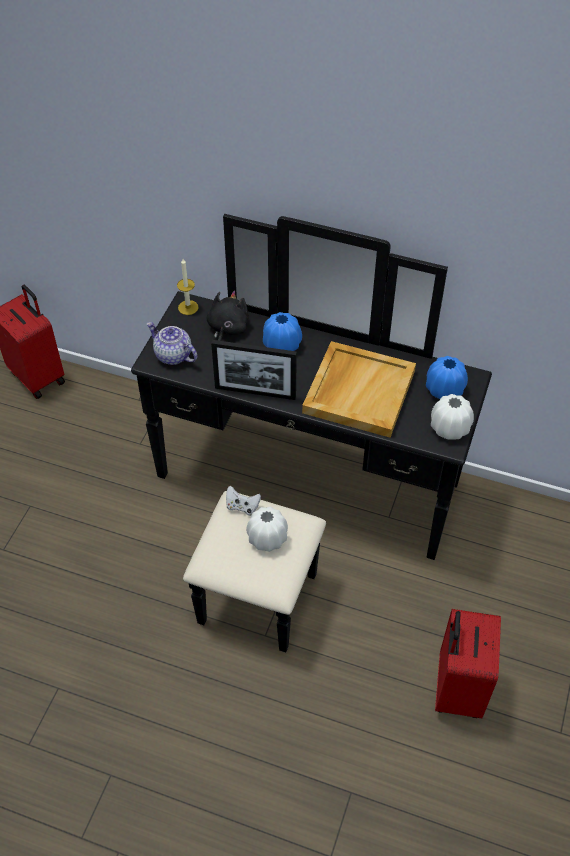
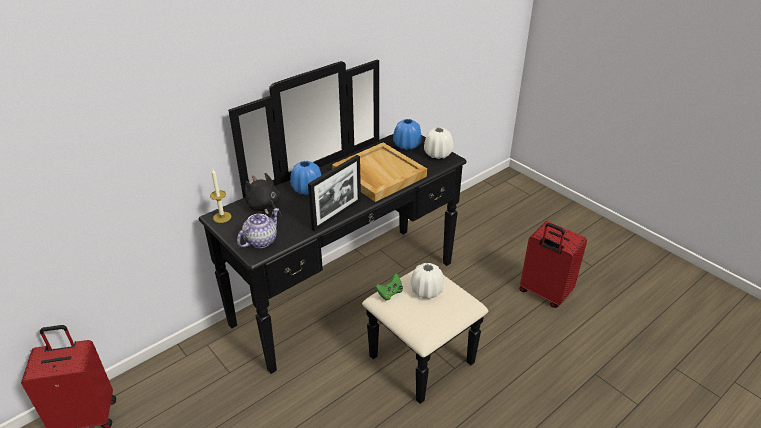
camera: 60 degrees left, 15 degrees down
(172, 355) = (260, 240): teapot -> teapot turned 150 degrees clockwise
(242, 506) = (389, 293): white game controller -> green game controller

